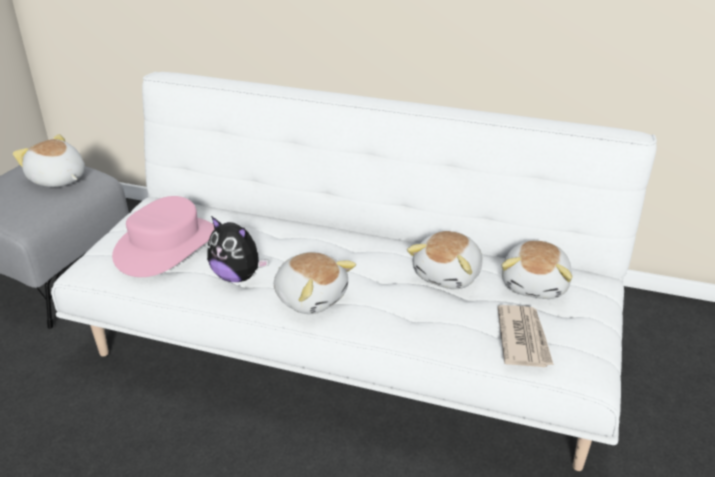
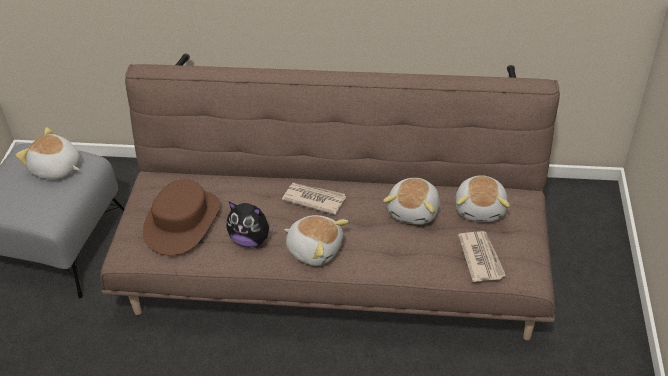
camera: 10 degrees left, 10 degrees up
(166, 246) = (182, 221): pink hat -> brown hat
(328, 245) = (314, 199): none -> newspaper
(349, 340) = (334, 265): white sofa -> brown sofa

